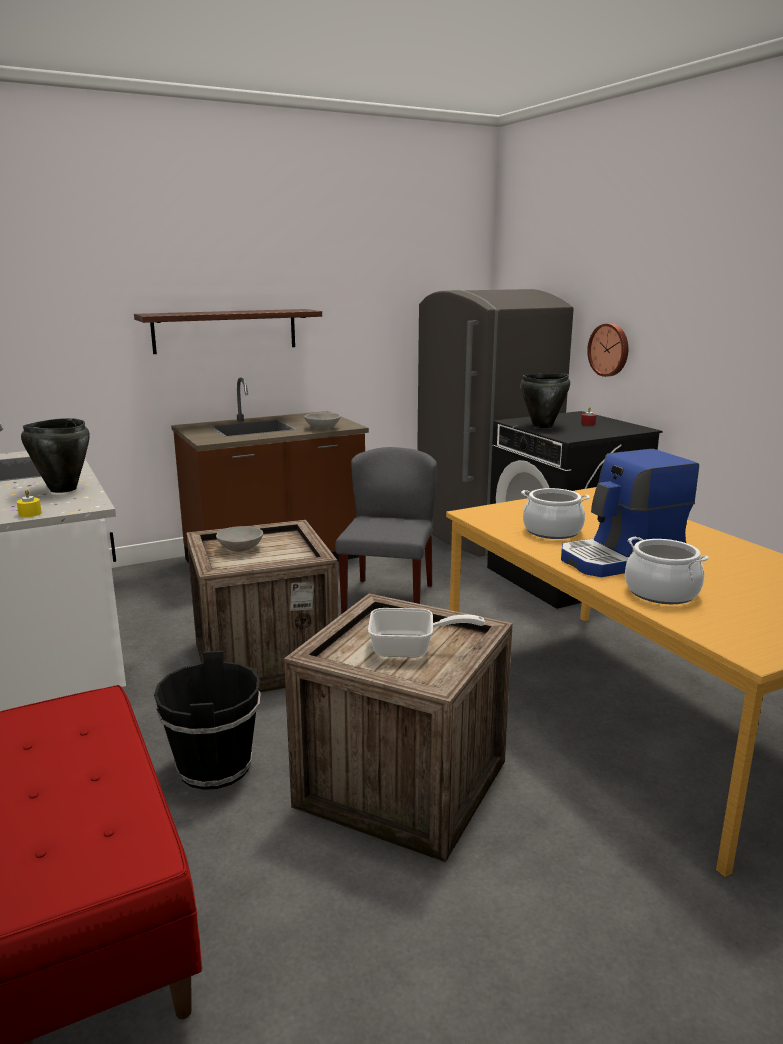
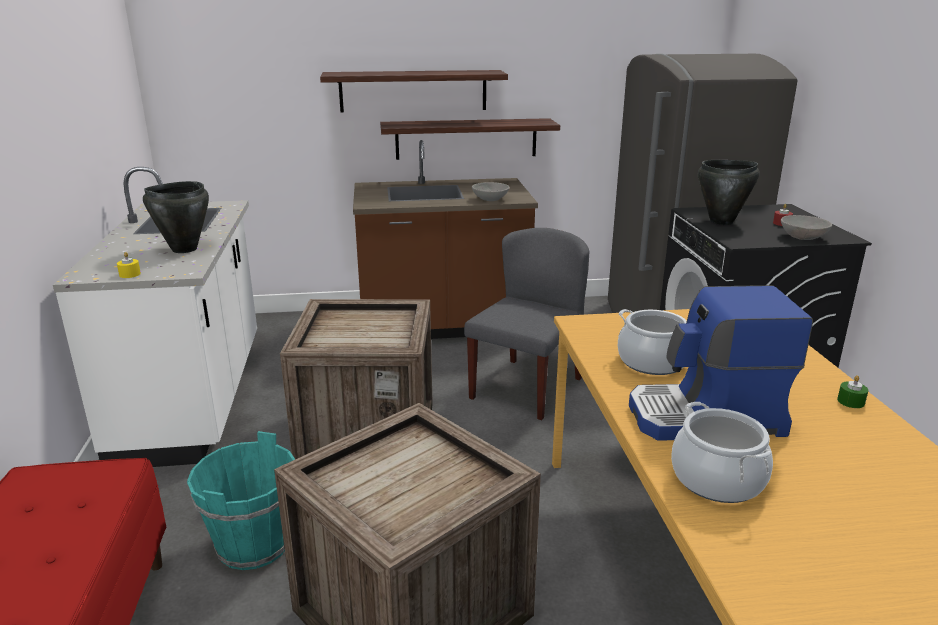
camera: 20 degrees right, 5 degrees up
(214, 767) = (253, 545): black bucket -> turquoise bucket
(240, 549) = (347, 325): grey bowl -> grey bowl (803, 237)
(278, 375) = (466, 139): none -> shelf
(411, 649) = (412, 483): frying pan -> none
(609, 350) = (830, 134): wall clock -> none
(708, 536) = (851, 401): none -> green candle

